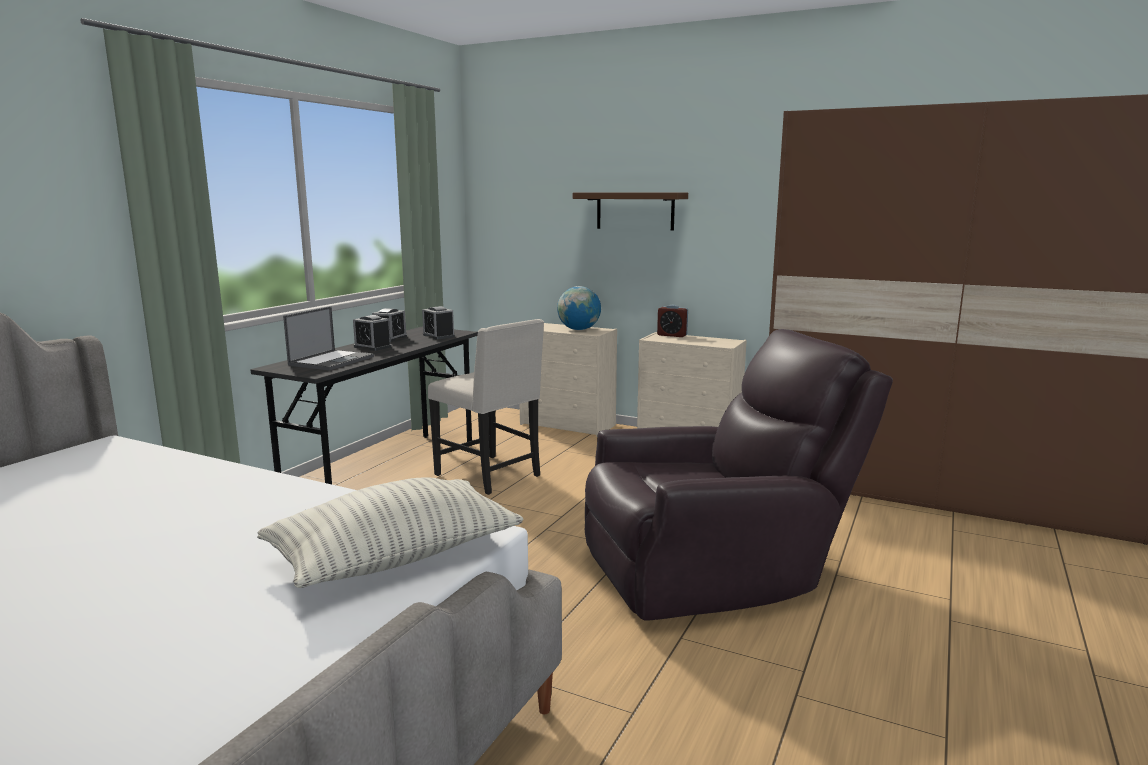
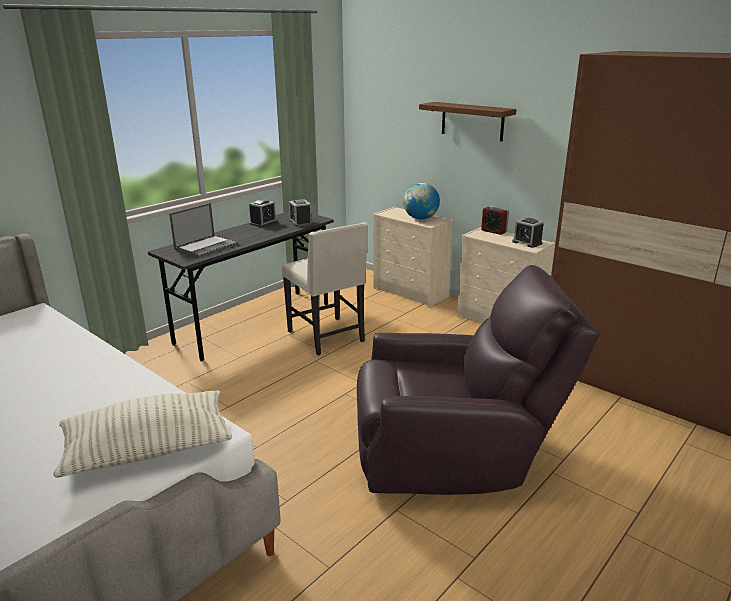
camera: 15 degrees right, 10 degrees up
(372, 347) = (244, 232): alarm clock -> alarm clock (527, 243)

